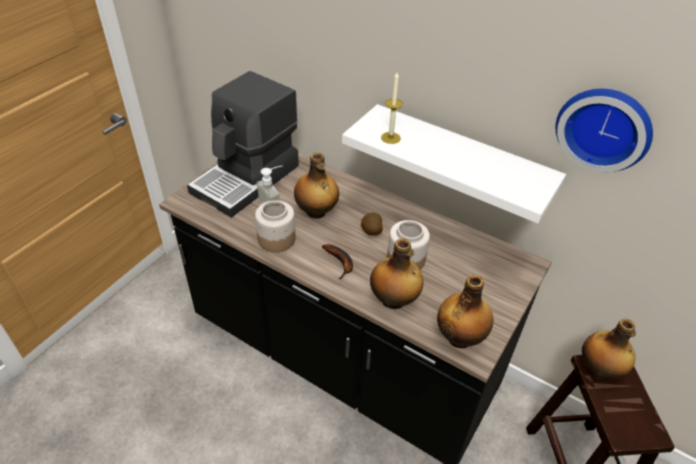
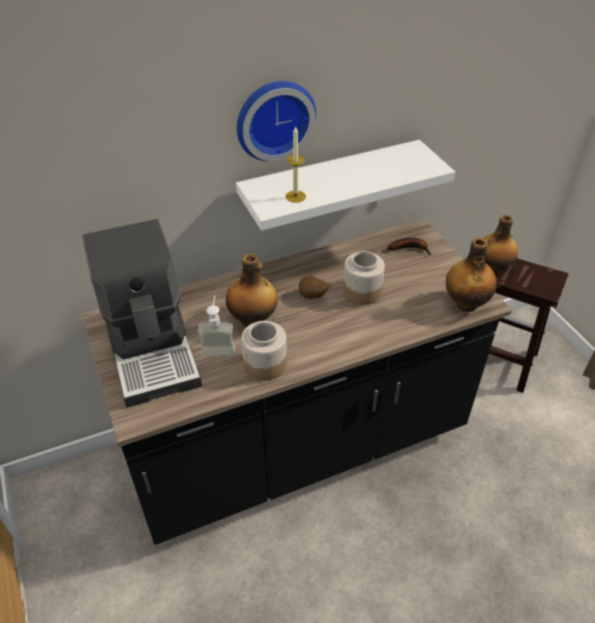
camera: 55 degrees left, 0 degrees up
(341, 263) = (333, 333): banana -> banana (410, 248)
(394, 300) = (402, 321): bottle -> none
(604, 127) = (441, 84): wall clock -> wall clock (274, 119)

